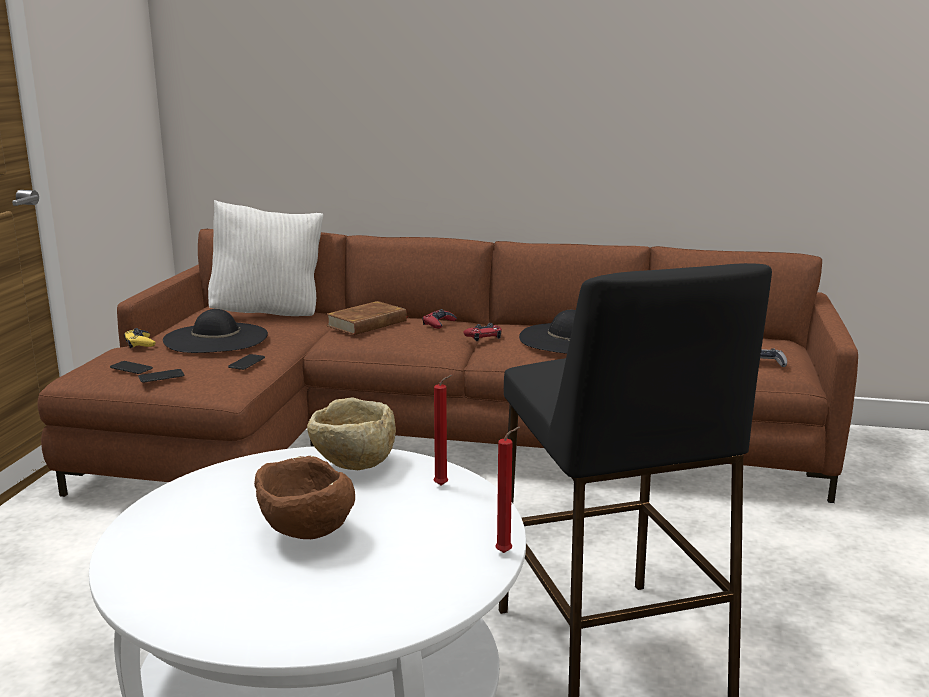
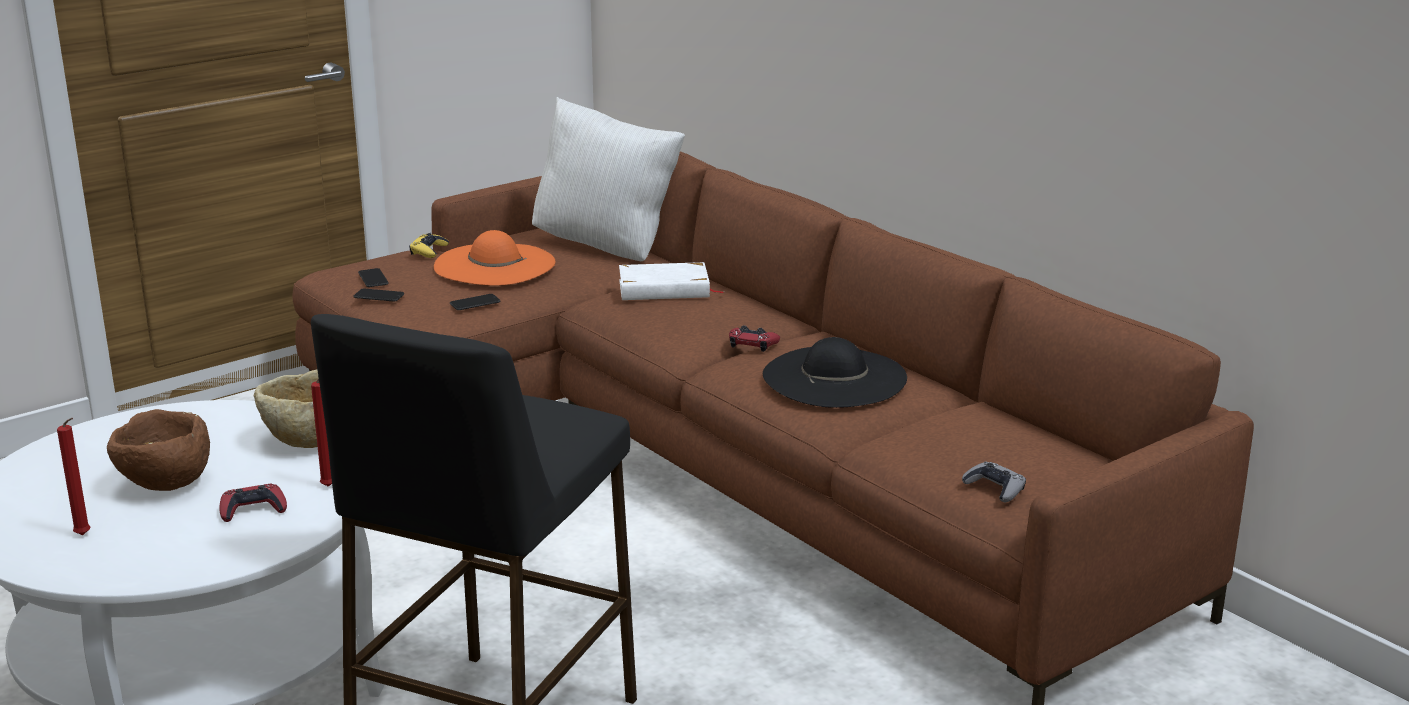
camera: 40 degrees right, 5 degrees up
(216, 338) = (494, 265): black hat -> orange hat
(367, 323) = (664, 289): brown book -> white book
(439, 323) = (738, 311): red game controller -> red game controller (253, 509)
(506, 552) = (252, 562): red candle -> red candle (84, 536)

